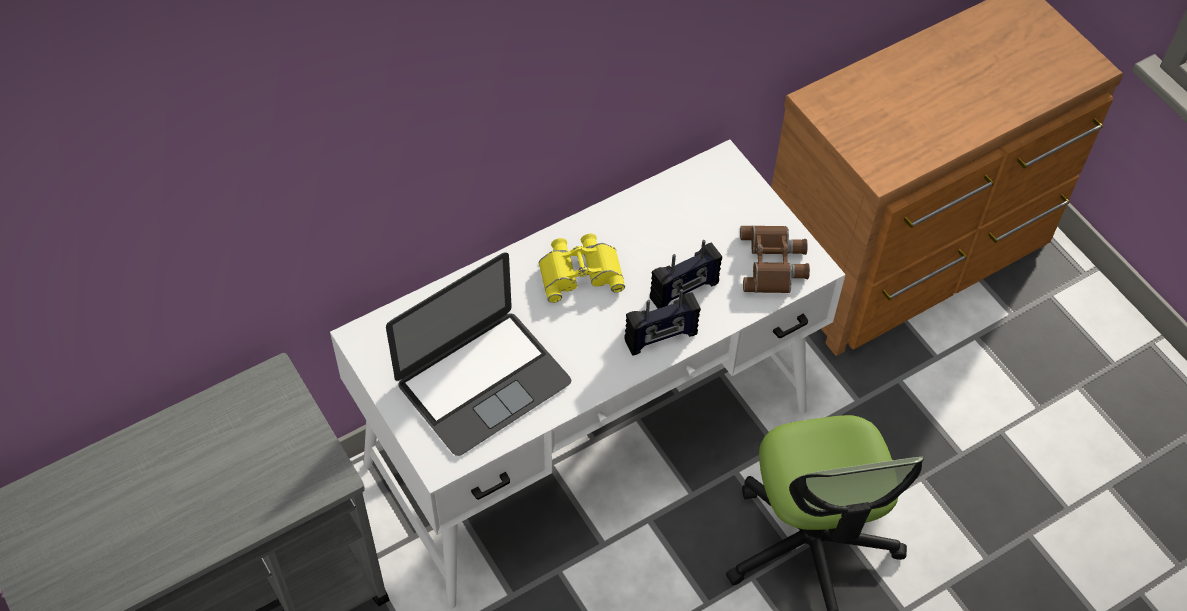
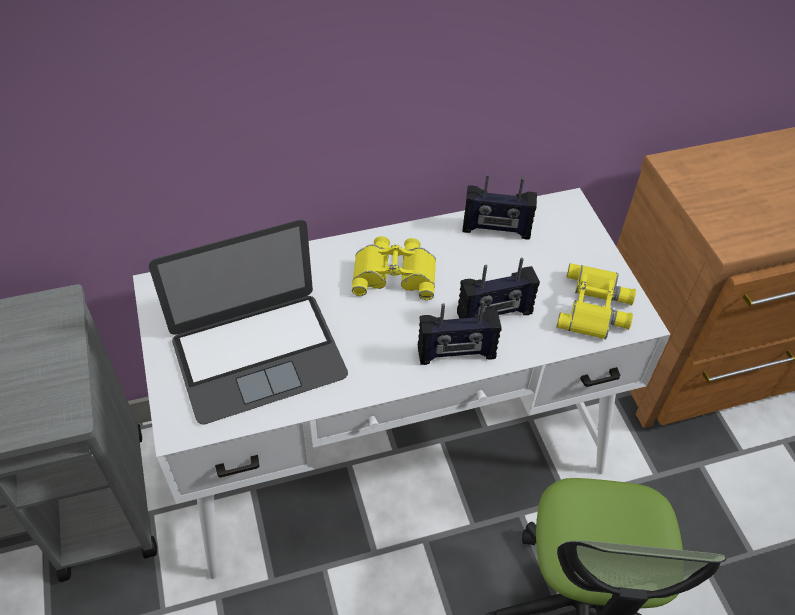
camera: 15 degrees right, 5 degrees down
(662, 204) = (496, 229): none -> radio
(774, 263) = (596, 307): brown binoculars -> yellow binoculars

